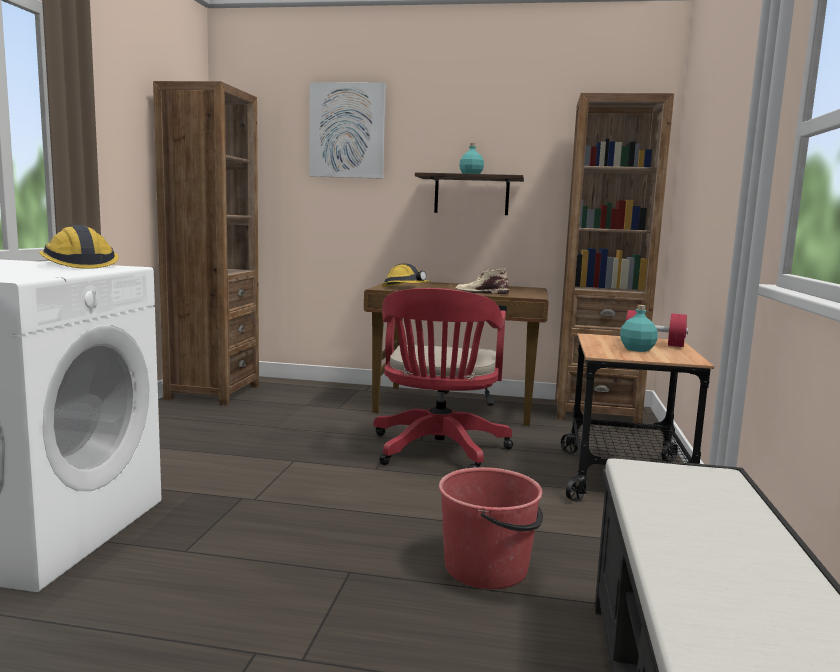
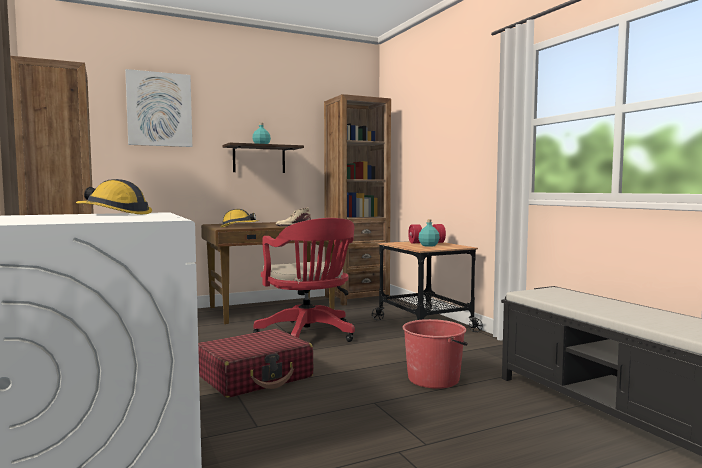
camera: 35 degrees left, 5 degrees down
(288, 489) = (256, 376): none -> red suitcase

